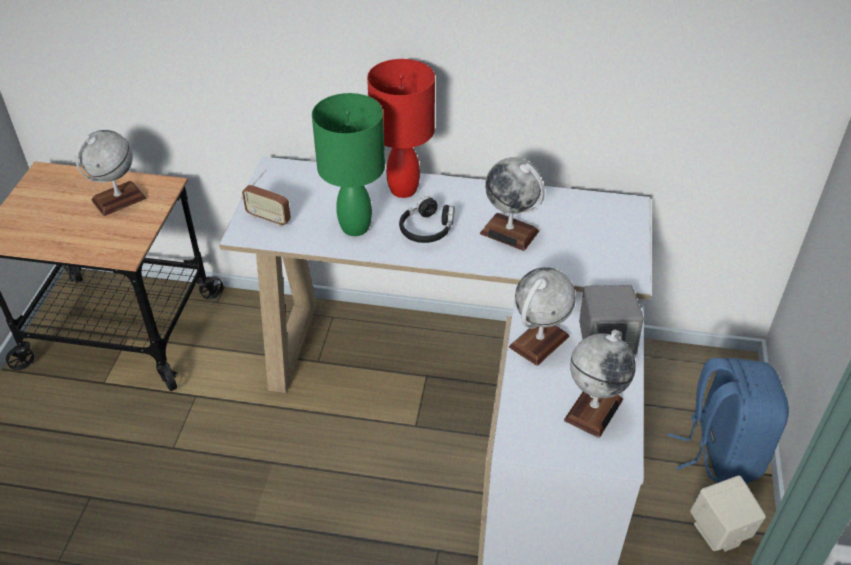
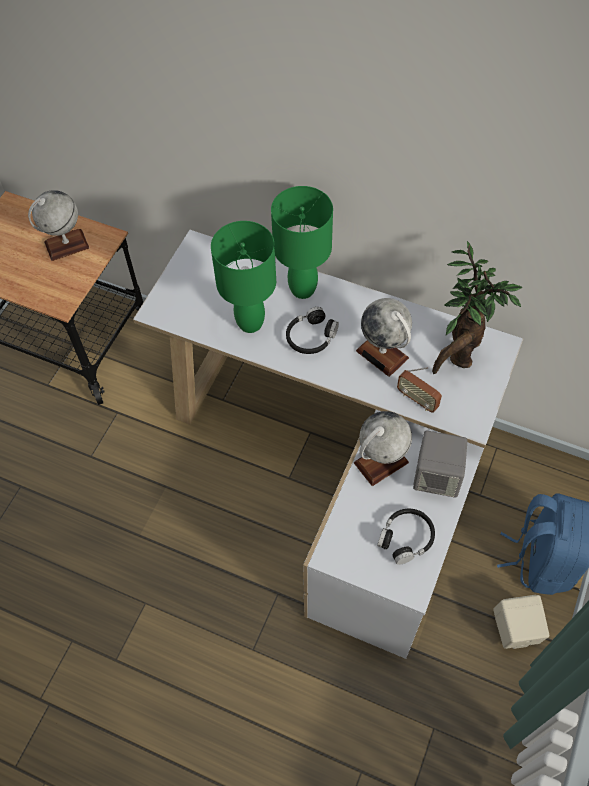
camera: 15 degrees right, 15 degrees up
(269, 219) = (179, 300): radio -> radio (417, 399)
(402, 189) = (302, 289): red table lamp -> green table lamp
(591, 220) = (459, 355): none -> potted plant
(593, 409) = (406, 538): globe -> black headphones

